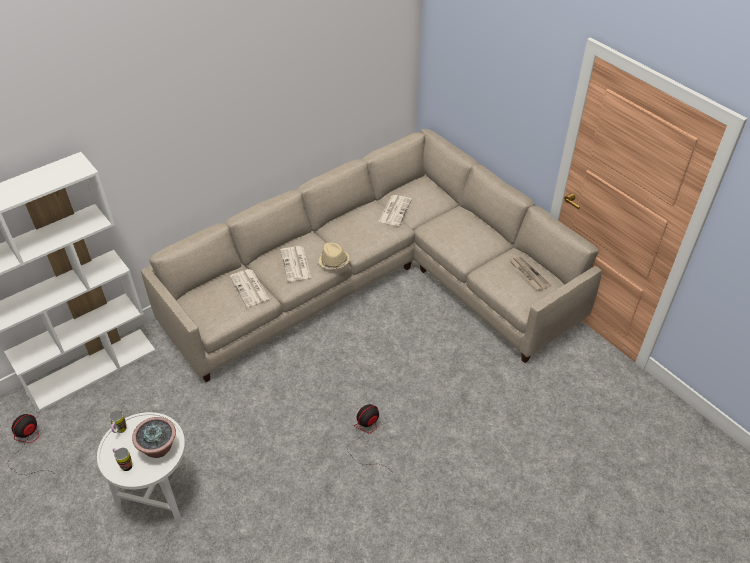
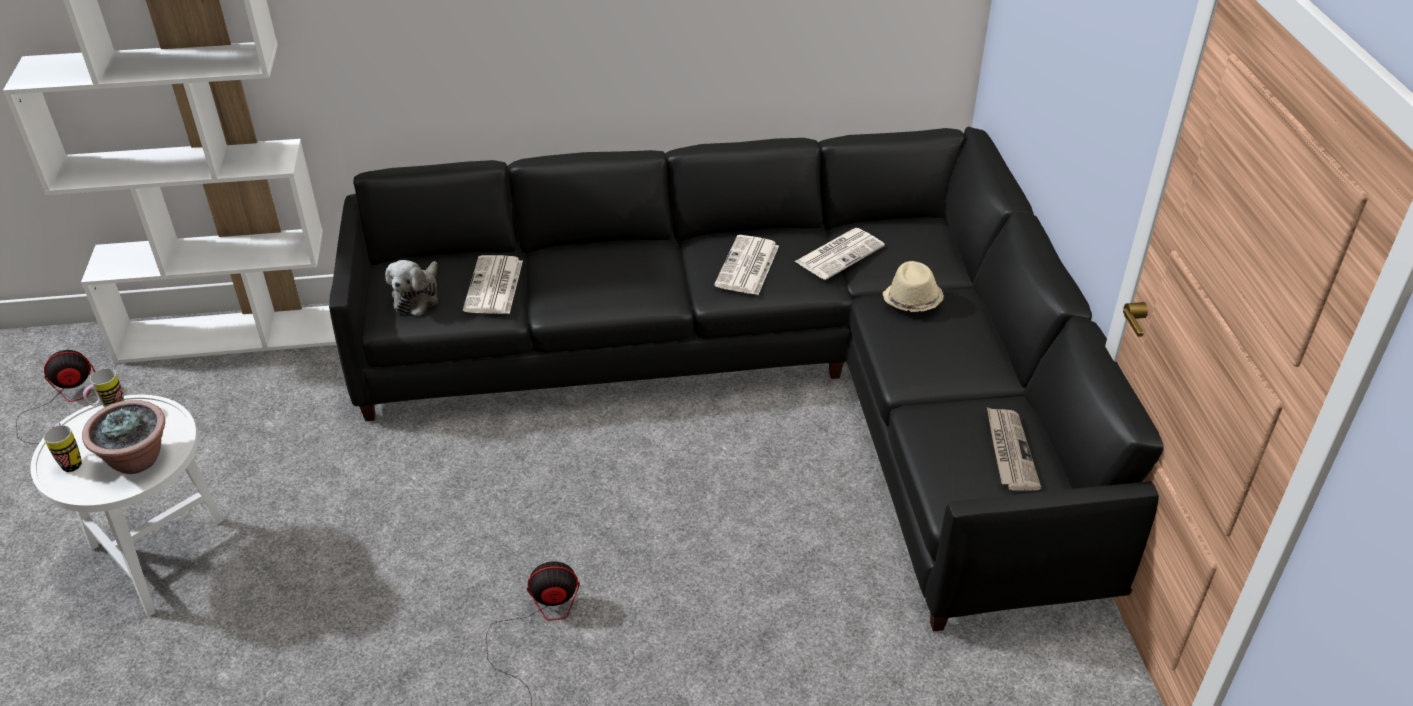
camera: 30 degrees right, 5 degrees down
(215, 308) = (417, 296): none -> plush toy
(296, 264) = (597, 278): newspaper -> newspaper (747, 267)
(333, 262) = (663, 296): beige hat -> beige hat (912, 301)
(382, 281) = (772, 380): beige sofa -> black sofa

